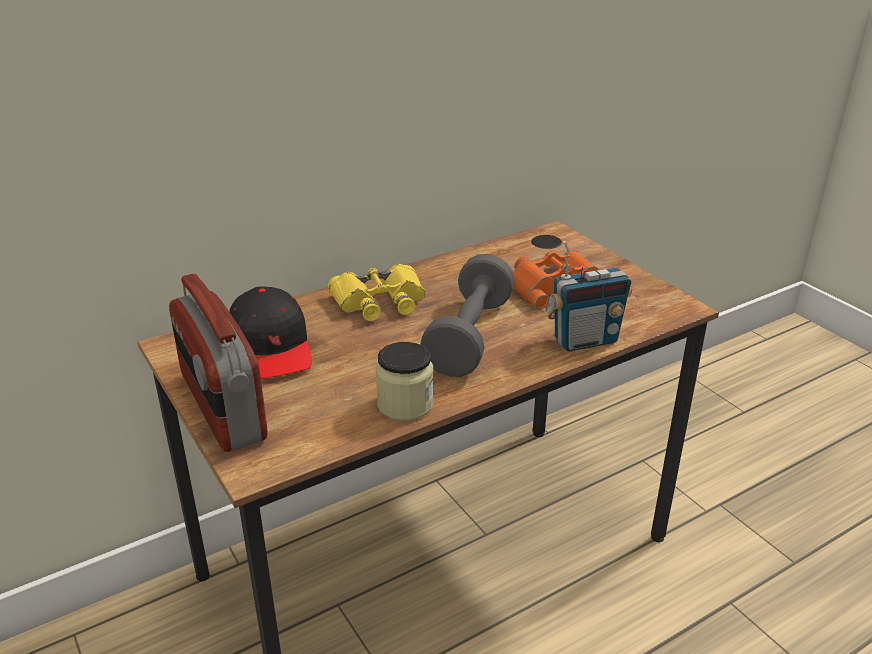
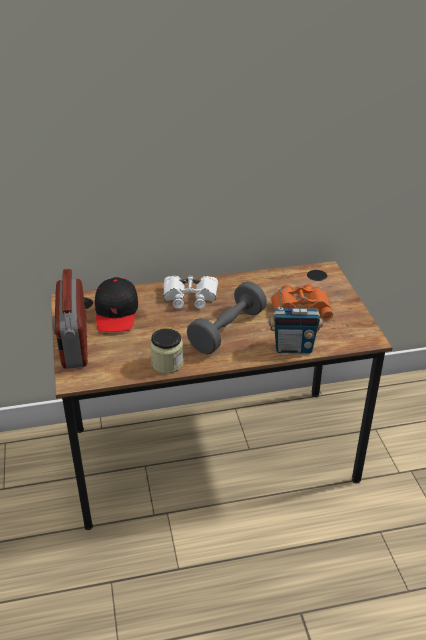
camera: 20 degrees right, 5 degrees up
(379, 301) = (190, 296): yellow binoculars -> white binoculars

